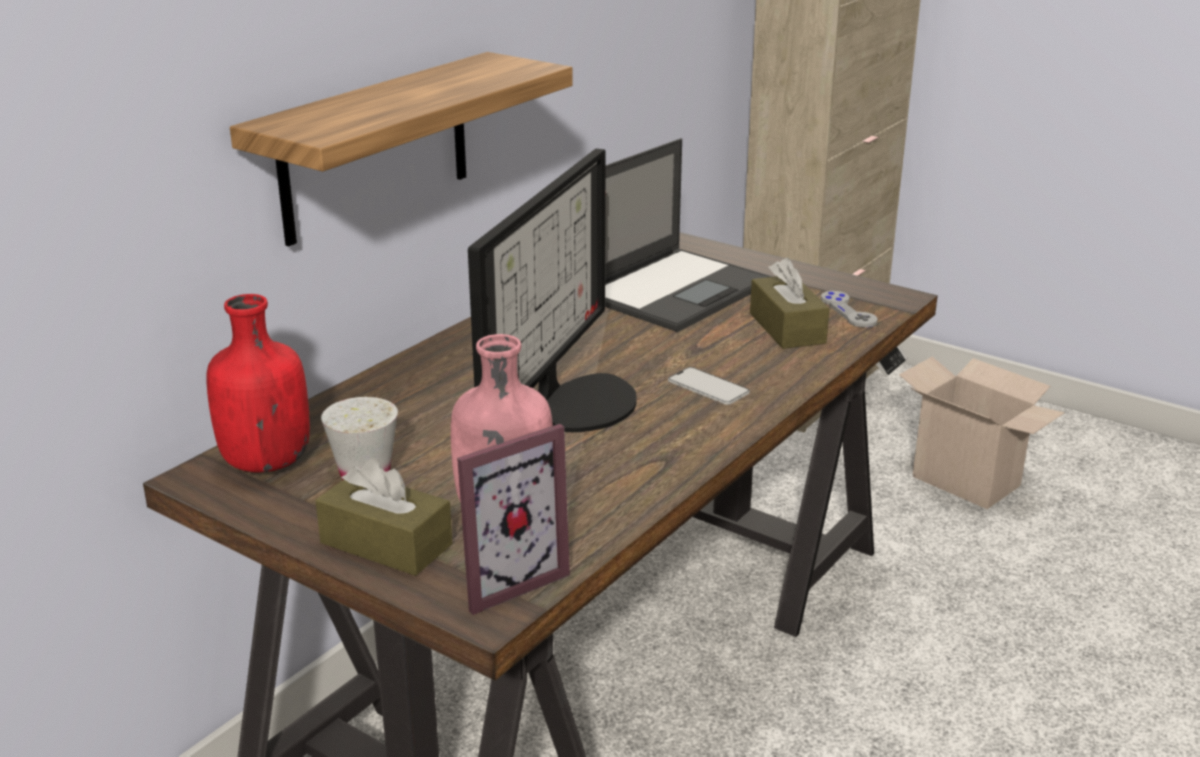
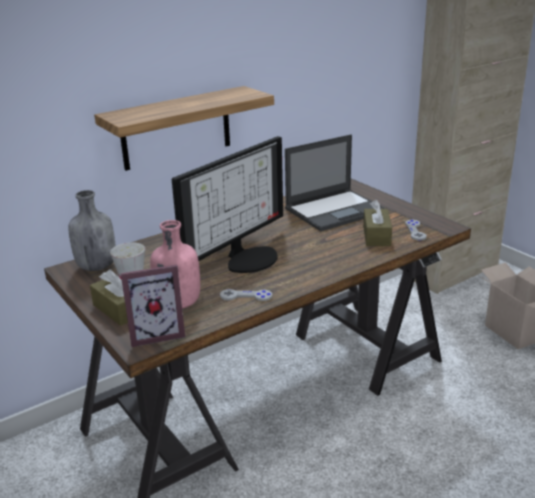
camera: 20 degrees right, 0 degrees up
(265, 462) = (96, 266): red bottle -> grey bottle
(630, 475) = (246, 296): none -> grey game controller
(708, 387) = (315, 259): phone -> none

